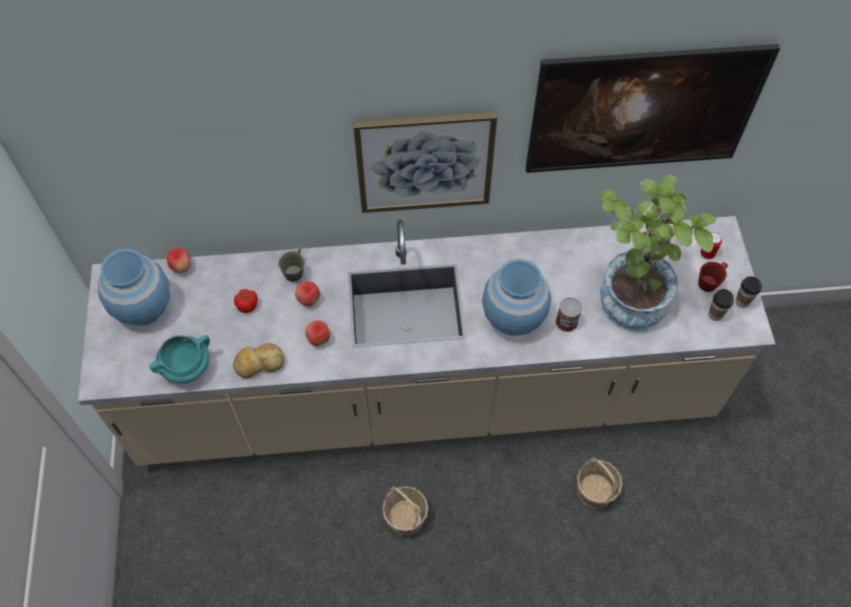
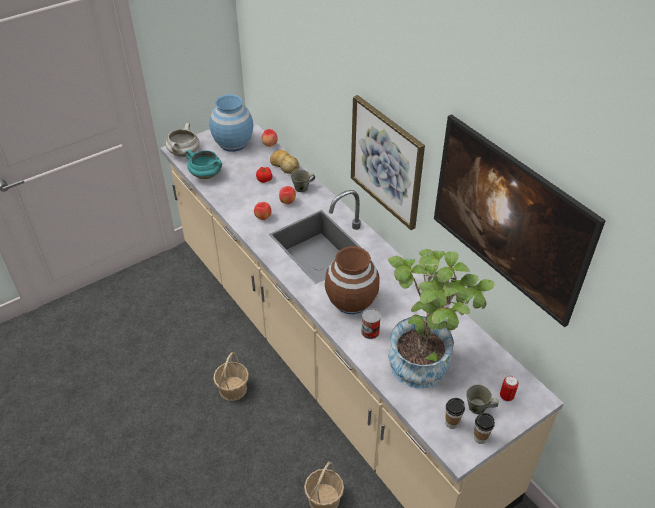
camera: 60 degrees right, 15 degrees down
(117, 375) = (184, 153): none -> white cooking pot
(259, 363) = (228, 201): bread -> bread (284, 165)
(513, 317) = (351, 301): blue vase -> brown vase
(708, 284) = (478, 408): red mug -> grey mug

